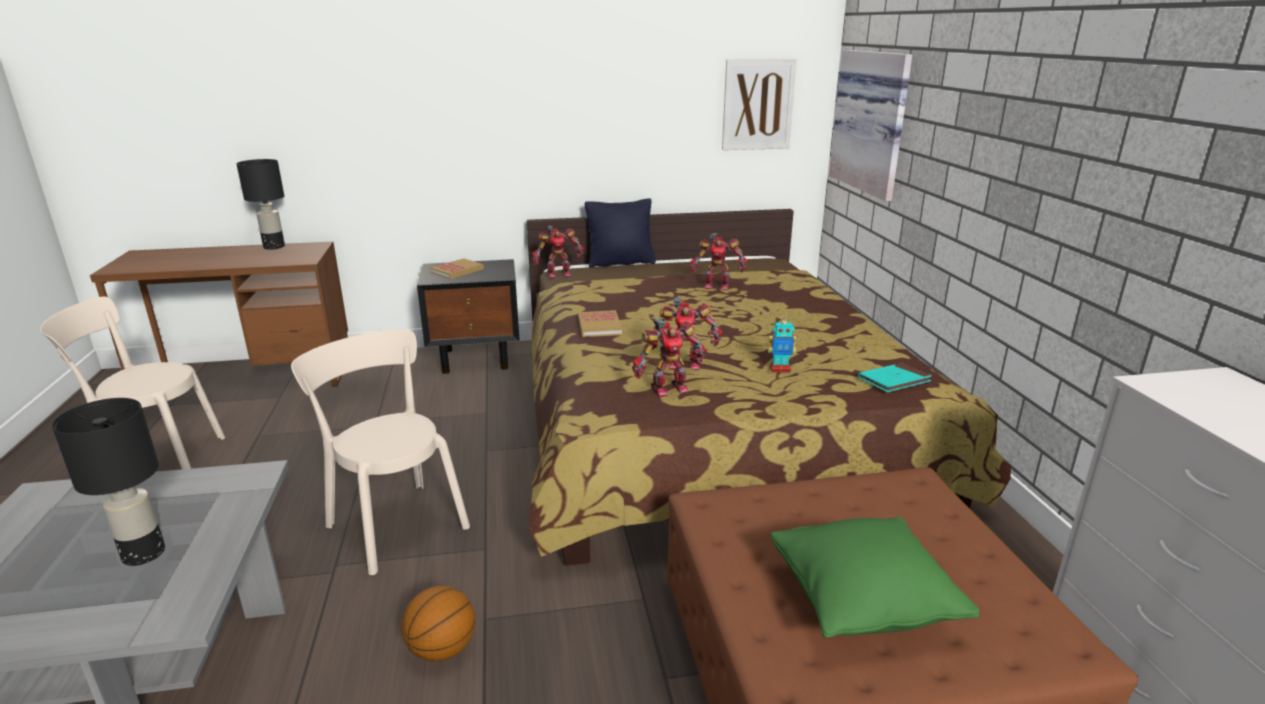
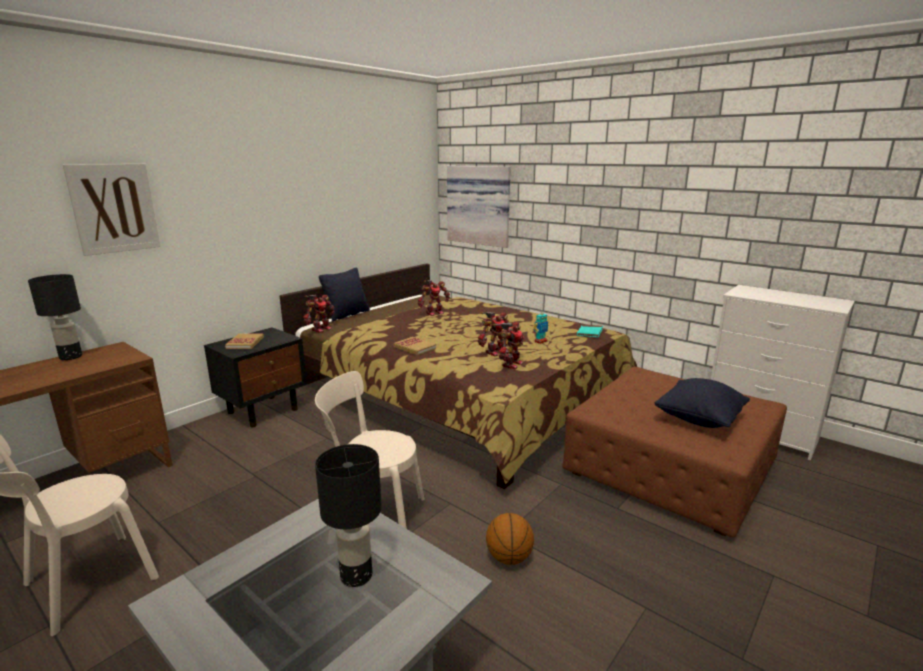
camera: 40 degrees left, 5 degrees down
(758, 105) = (403, 200): picture -> picture (114, 208)
(862, 605) = (699, 420): green pillow -> black pillow

